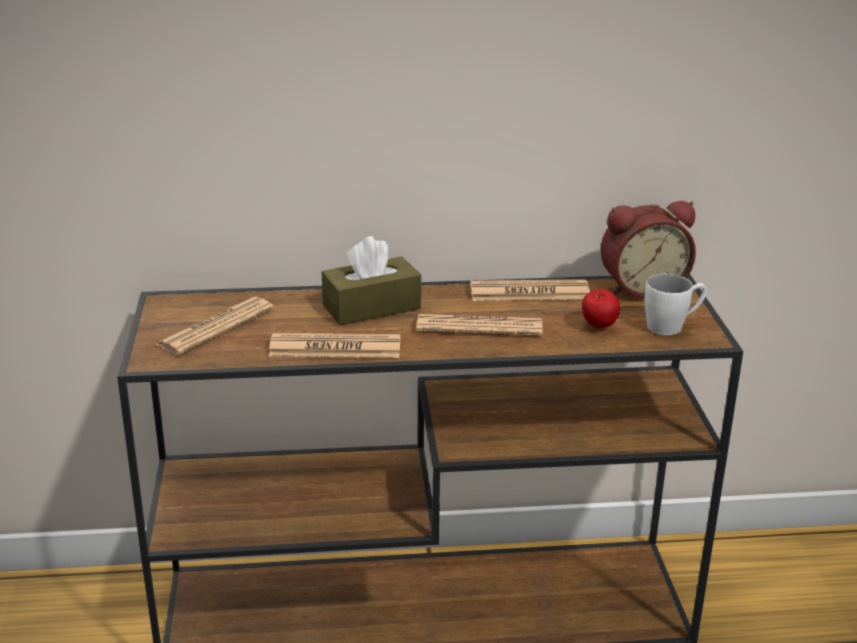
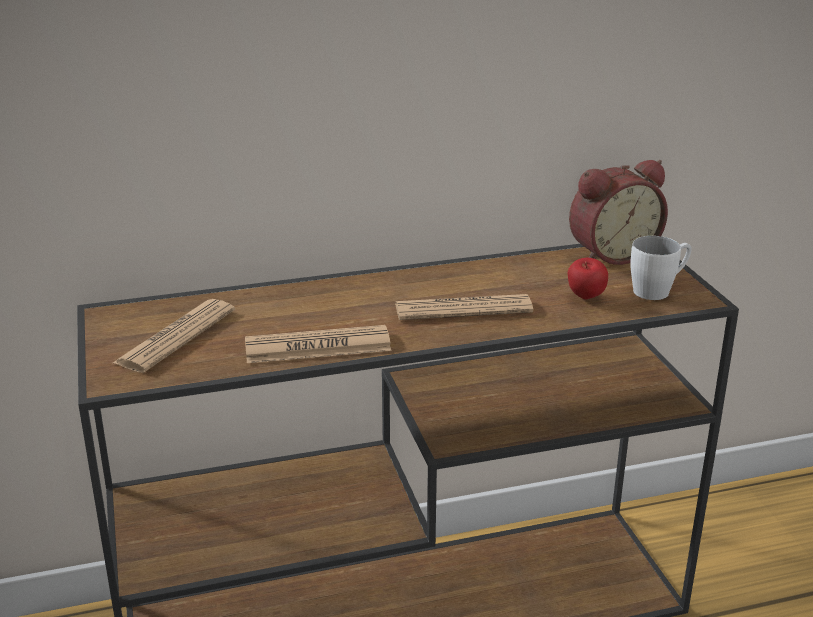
camera: 10 degrees left, 0 degrees up
(371, 307) = (340, 298): brown tissue box -> none
(529, 292) = (500, 268): newspaper -> none

